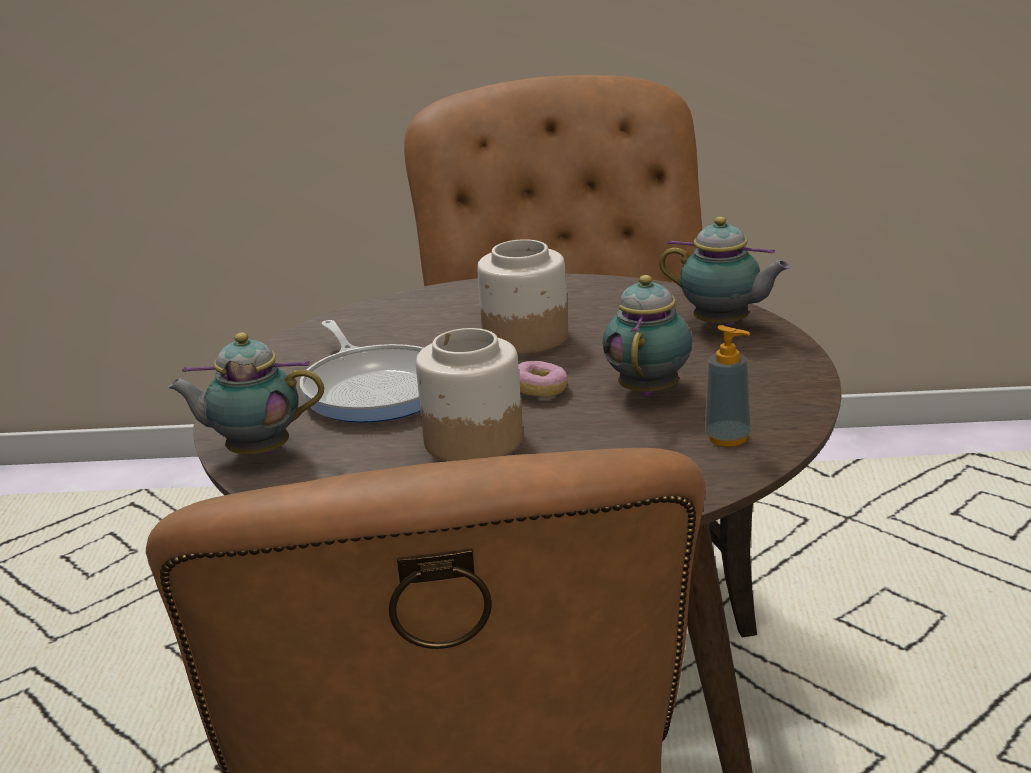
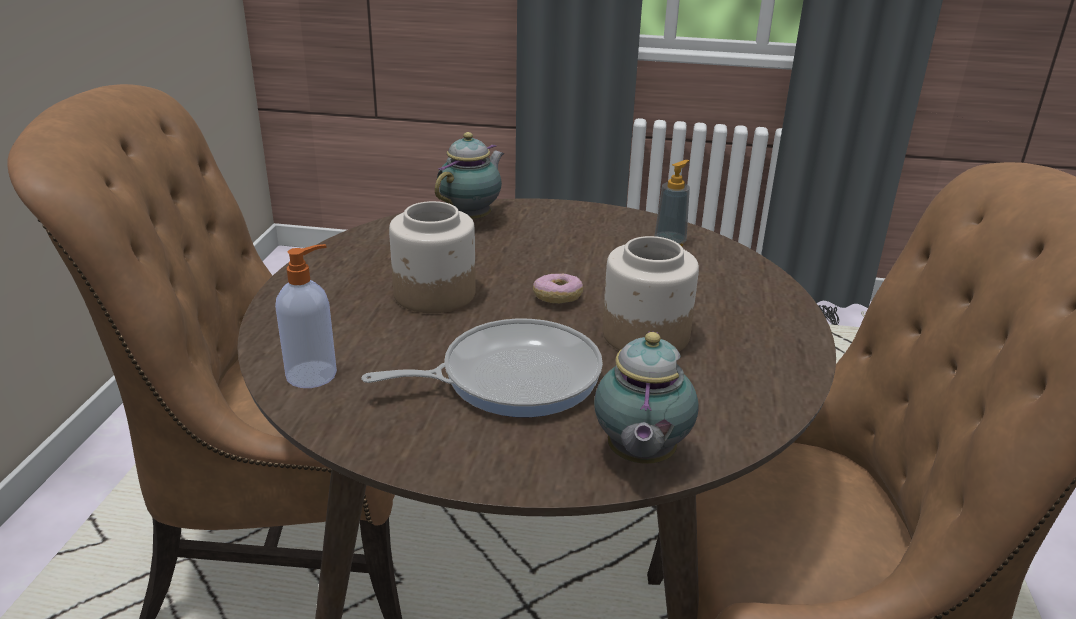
camera: 85 degrees left, 5 degrees up
(367, 320) = (313, 374): none -> soap dispenser
(650, 390) = (578, 257): teapot -> none

